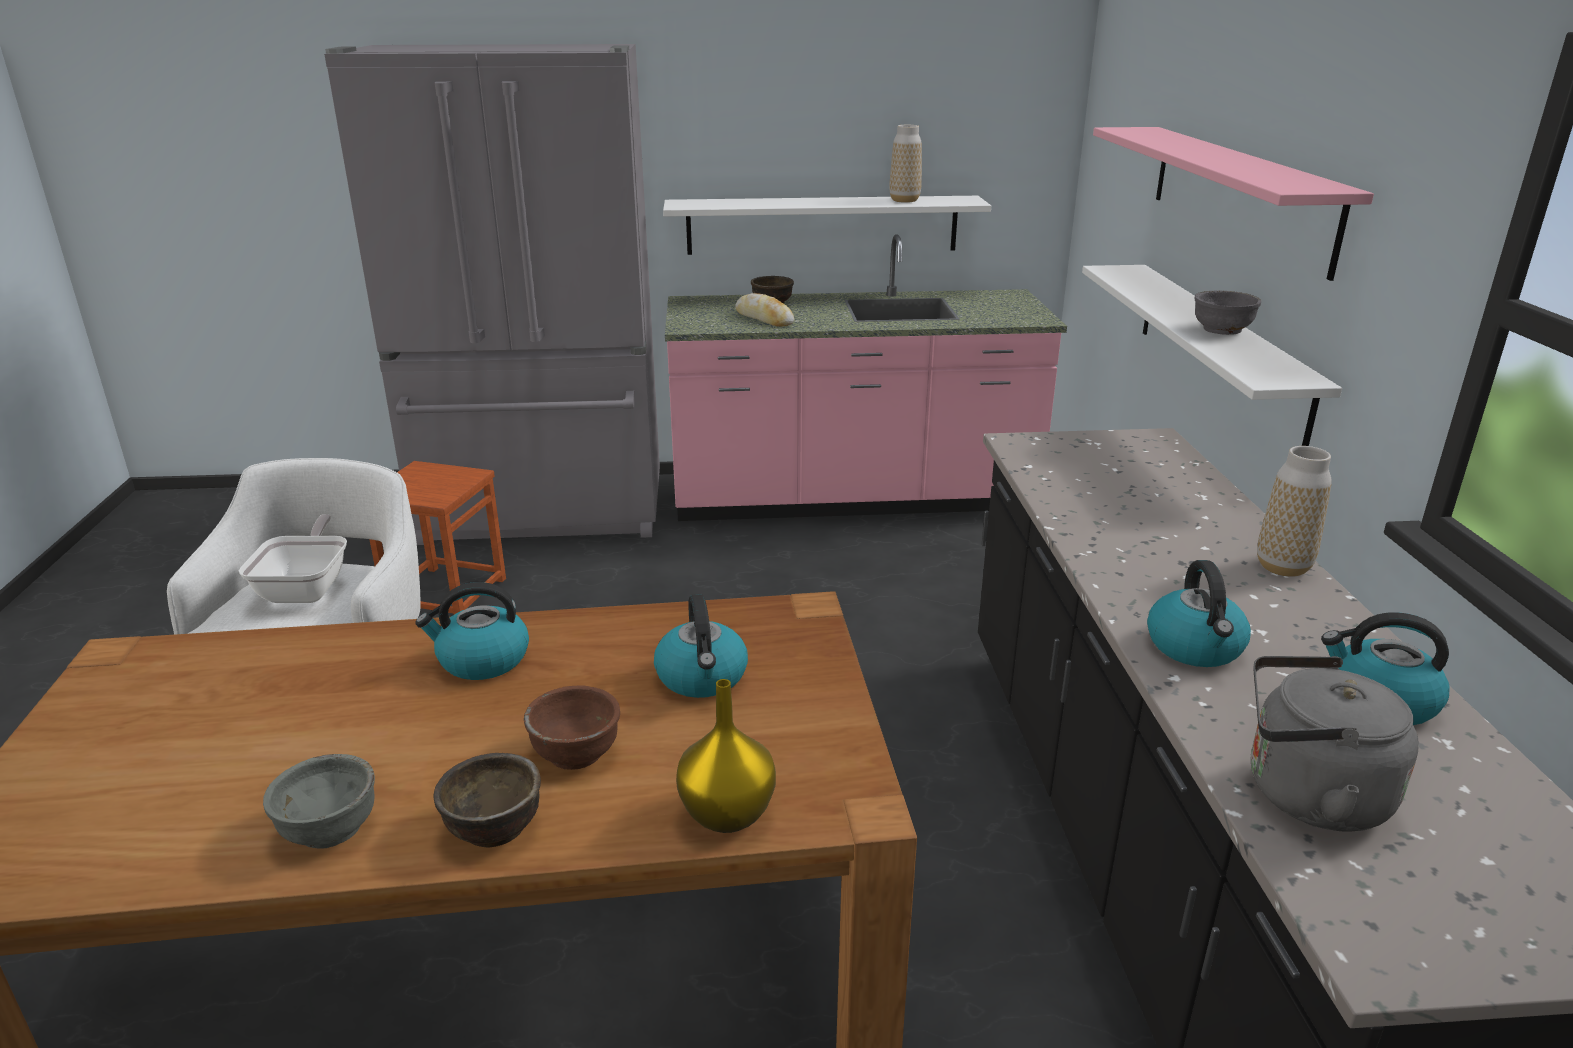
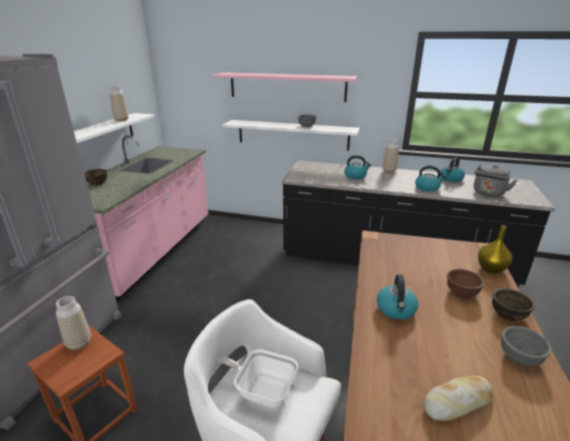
camera: 70 degrees left, 0 degrees up
(454, 476) = (79, 343): none -> vase
(702, 677) = (414, 262): kettle -> kettle (355, 176)
(764, 318) = (117, 187): bread -> bread (457, 402)

